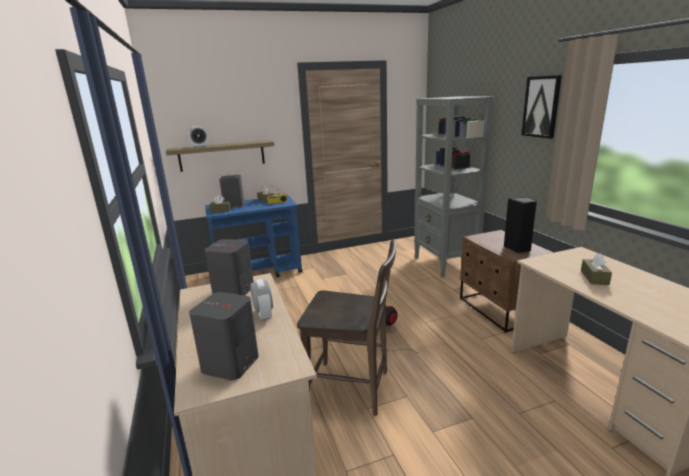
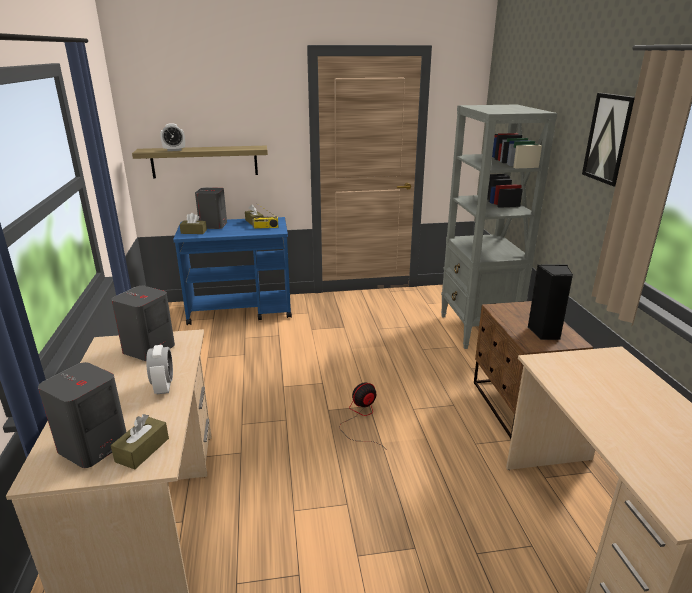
camera: 10 degrees right, 5 degrees up
(353, 388) = (287, 482): brown chair -> none
(594, 277) = (606, 398): brown tissue box -> brown tissue box (142, 450)

